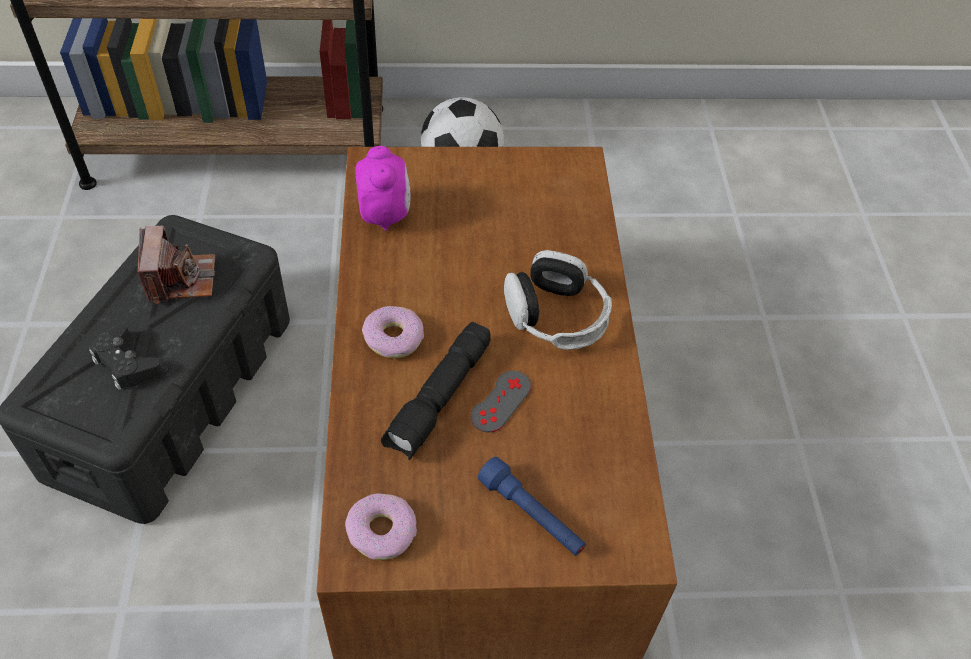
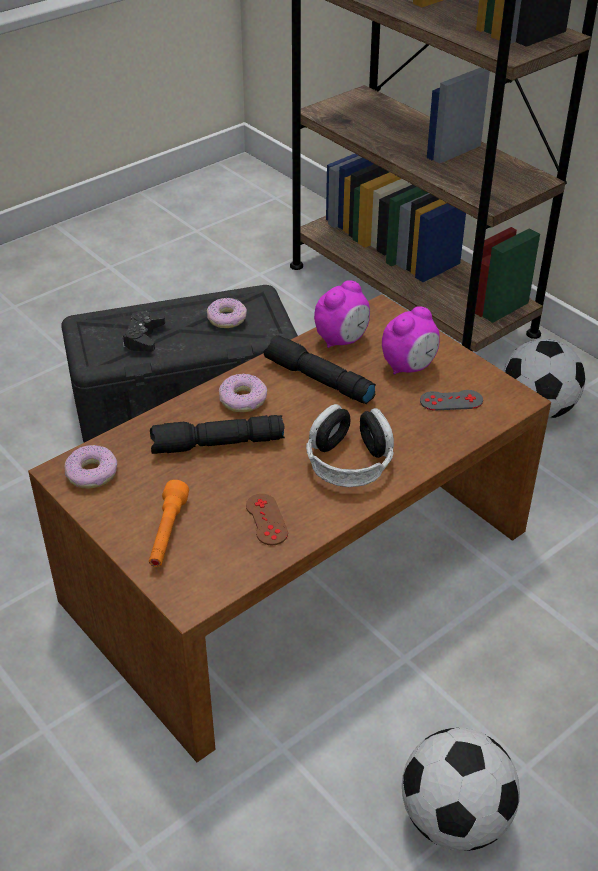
camera: 55 degrees right, 10 degrees down
(181, 278) = (227, 318): camera -> donut
(424, 267) = (317, 380): none -> black flashlight
(471, 196) = (409, 367): none -> alarm clock
(501, 401) = (244, 472): grey game controller -> grey game controller (451, 400)
(532, 515) = (167, 533): blue flashlight -> orange flashlight
(580, 424) = (266, 519): none -> brown game controller
(813, 519) = (454, 818): none -> football

